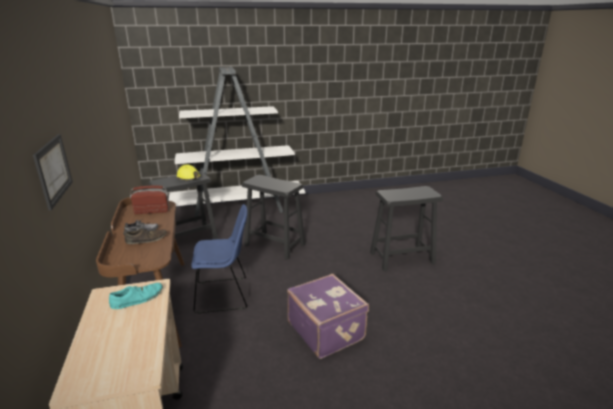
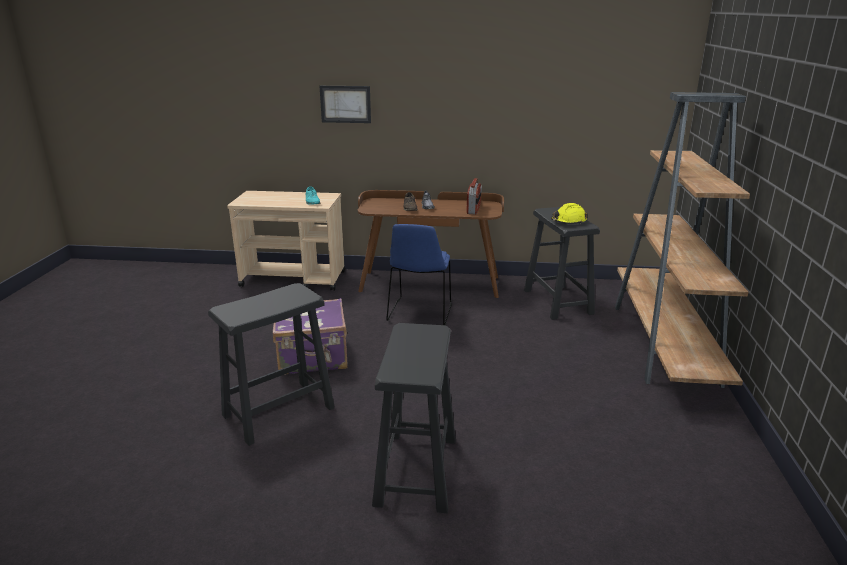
camera: 110 degrees right, 0 degrees up
(239, 209) = (664, 344): white bookcase -> brown bookcase
(275, 245) = (519, 357): black stool -> black stool (278, 412)

